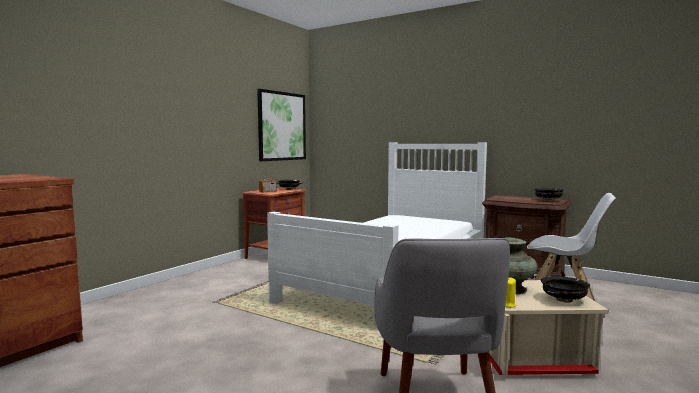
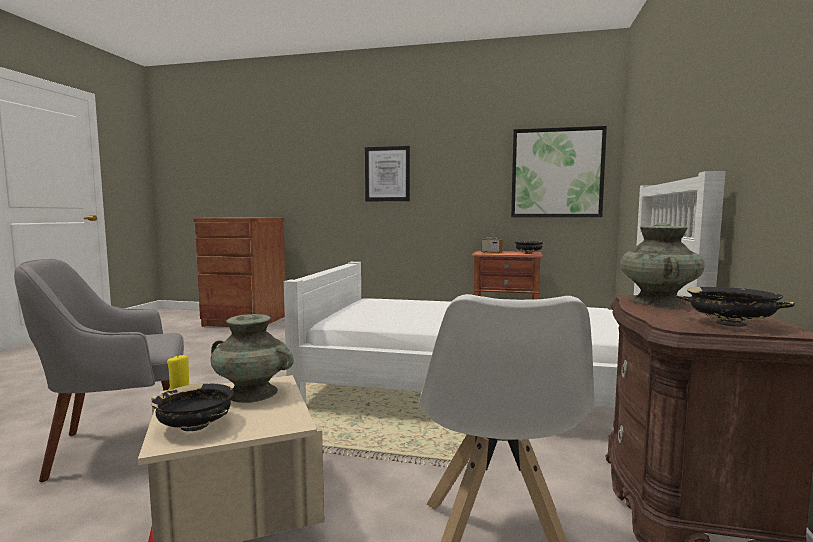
camera: 70 degrees right, 0 degrees up
(161, 118) = (387, 174): none -> picture
(505, 199) = (657, 302): none -> turquoise vase

